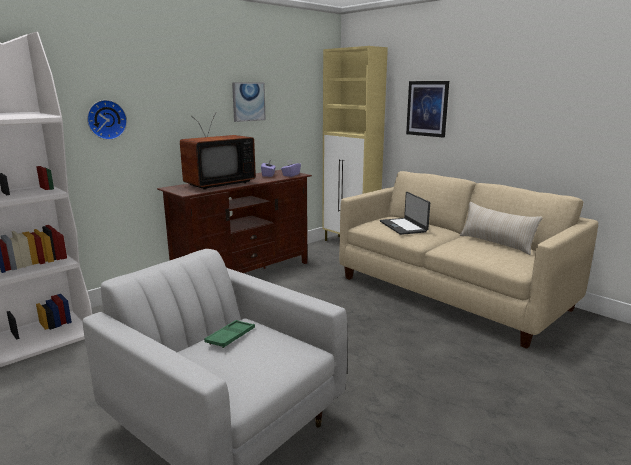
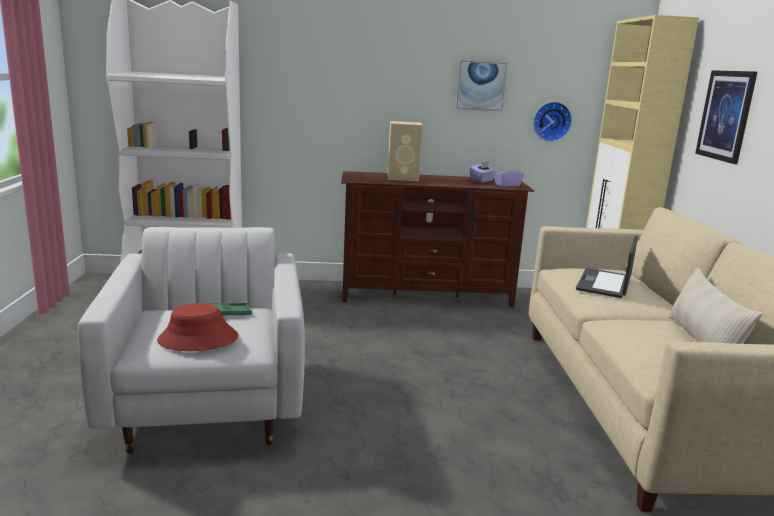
camera: 40 degrees right, 0 degrees up
(106, 119) = (301, 91): wall clock -> wall clock (551, 121)
(216, 184) = (403, 178): television -> beige speaker
(259, 364) = (198, 339): none -> red hat

